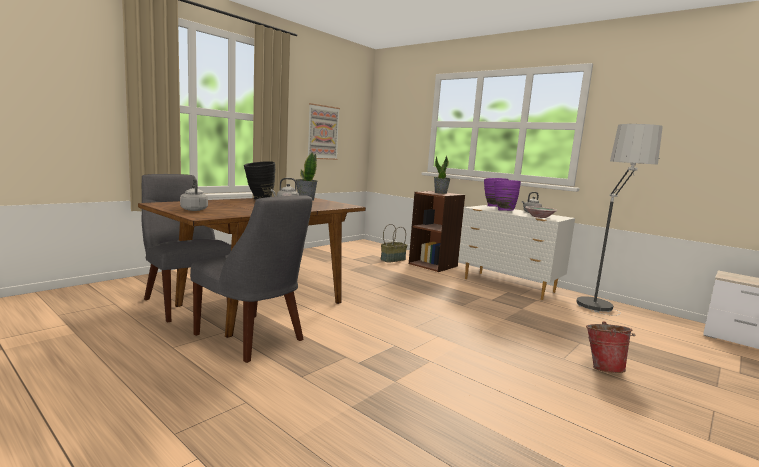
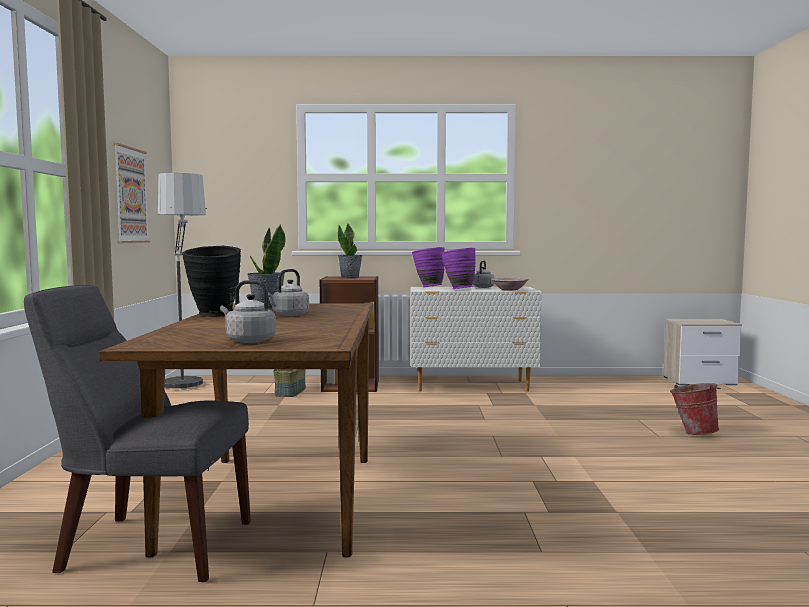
camera: 40 degrees left, 5 degrees down
(252, 339) = (384, 542): grey chair -> none
(600, 316) = (596, 392): floor lamp -> floor lamp (187, 392)

